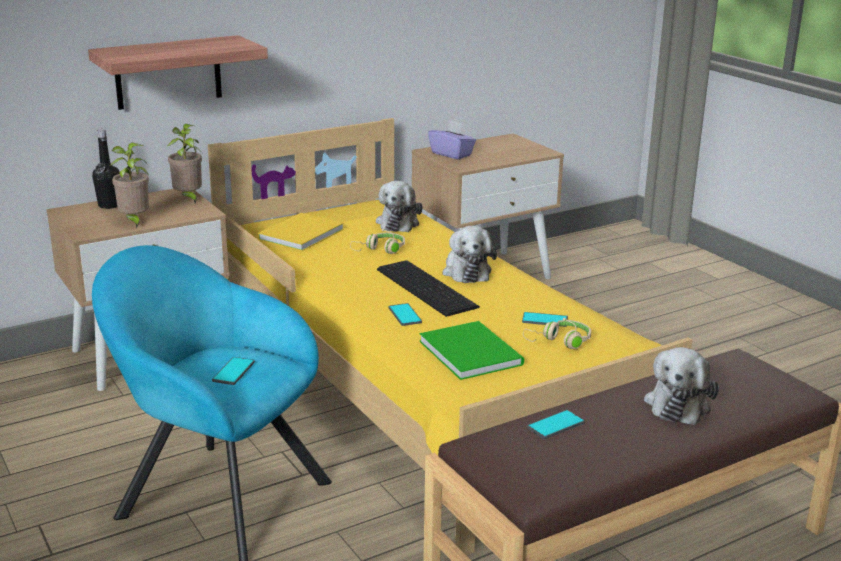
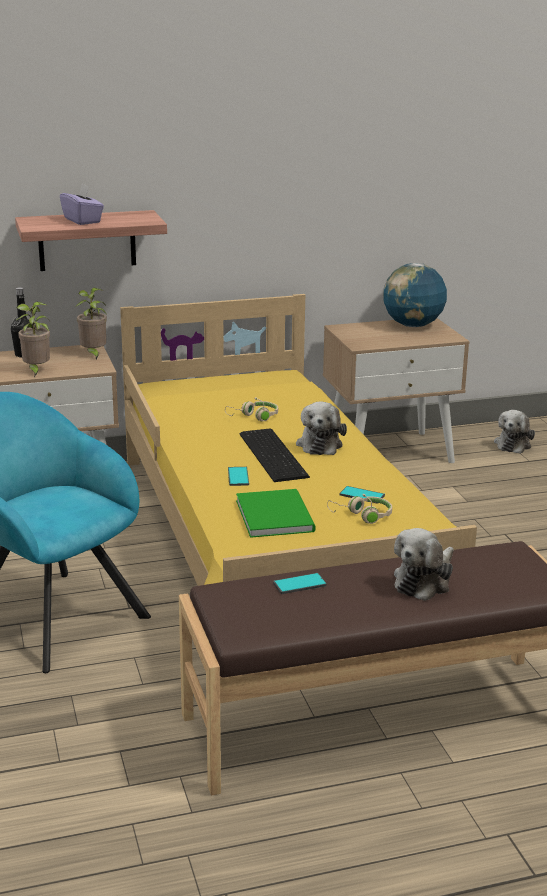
camera: 15 degrees right, 0 degrees up
(233, 371) = (61, 507): phone -> none
(298, 234) = (189, 396): yellow book -> none
(398, 222) = (287, 393): plush toy -> plush toy (513, 444)
(451, 154) = (358, 332): purple tissue box -> purple tissue box (83, 220)
(499, 143) = (413, 325): none -> globe

